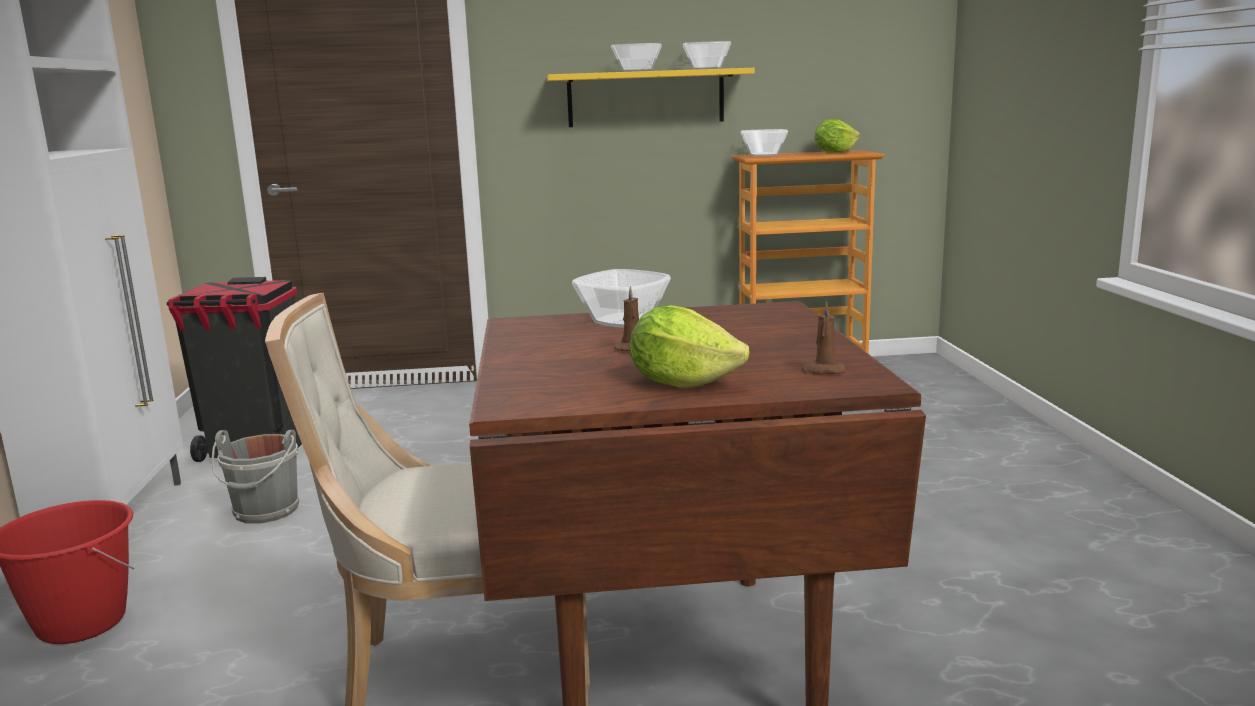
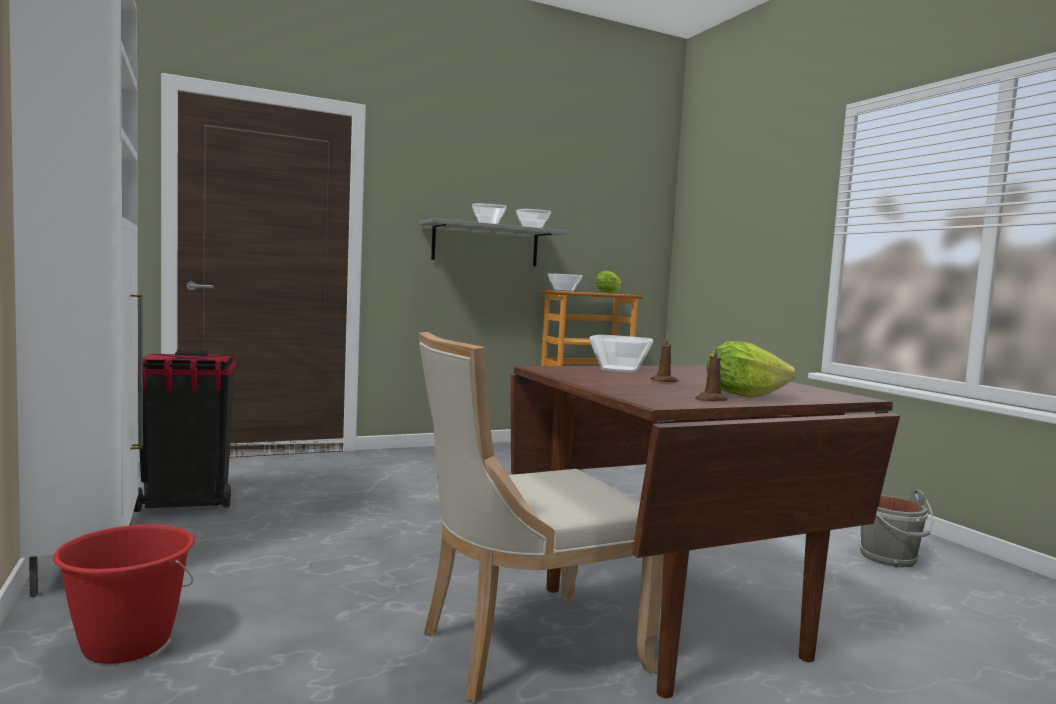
camera: 20 degrees left, 10 degrees down
(265, 512) = (238, 546): grey bucket -> grey bucket (890, 558)
(646, 98) = (486, 244): yellow shelf -> grey shelf
(822, 371) = (812, 392): brown candle -> brown candle (710, 399)

